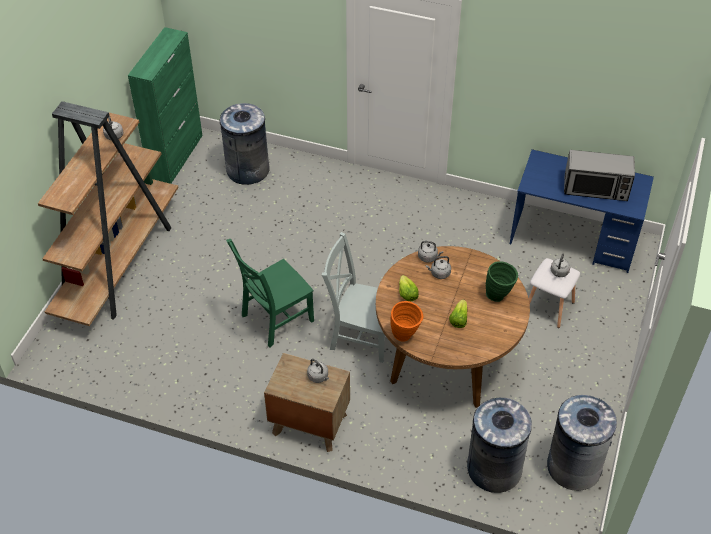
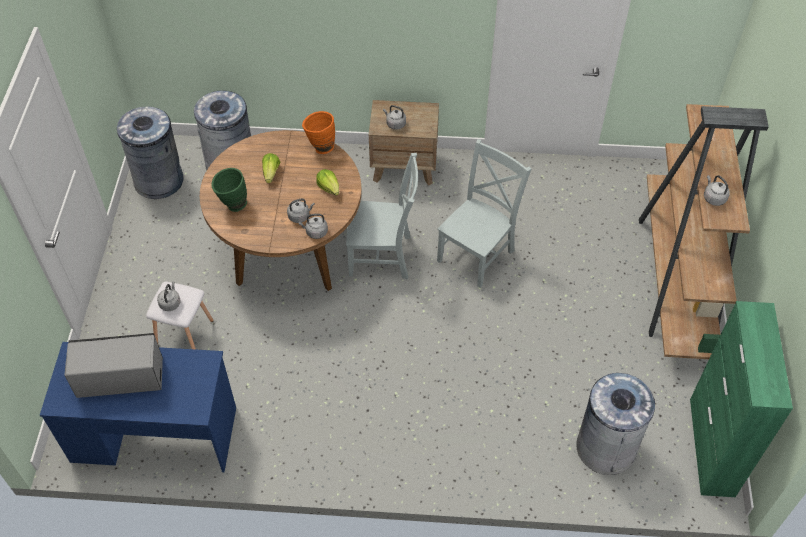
camera: 165 degrees right, 5 degrees up
(274, 319) = (478, 254): green chair -> grey chair

